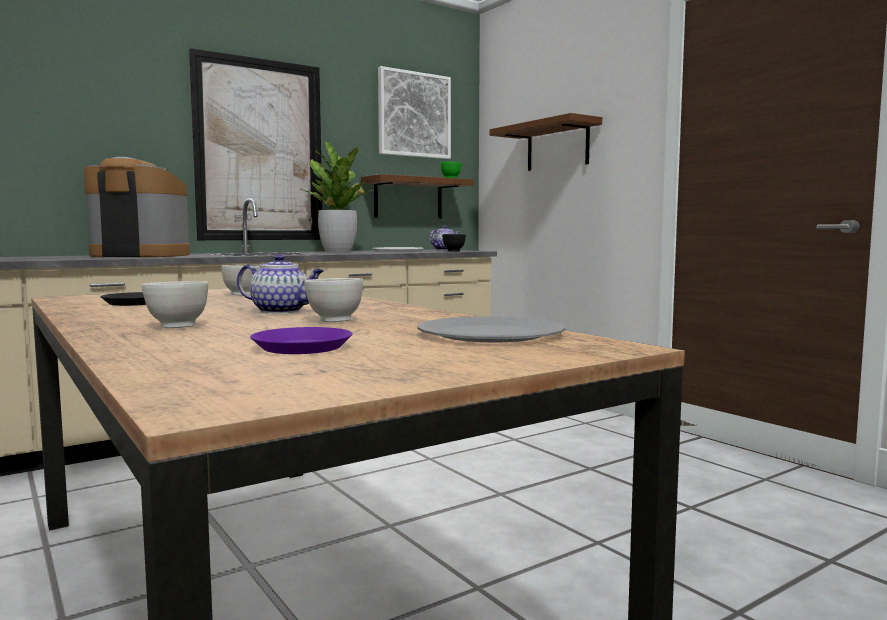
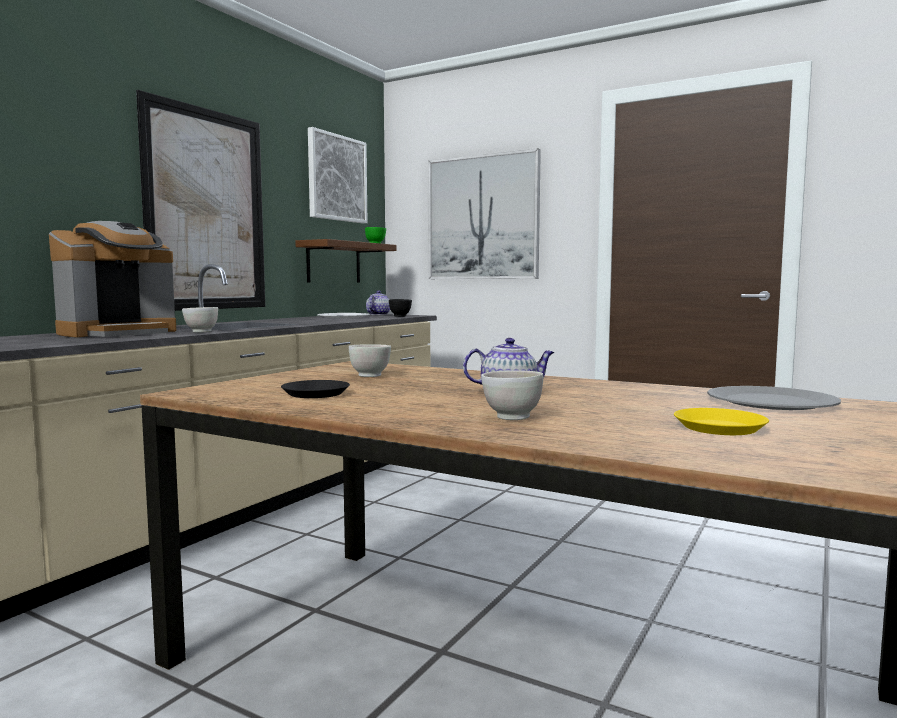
camera: 25 degrees left, 0 degrees up
(140, 255) = (118, 333): coffee machine -> coffee machine turned 150 degrees clockwise
(303, 347) = (720, 428): purple plate -> yellow plate
(334, 320) = (603, 399): white bowl -> white bowl (201, 332)
(338, 251) = (294, 320): potted plant -> none
(557, 146) = (483, 217): brown shelf -> picture

